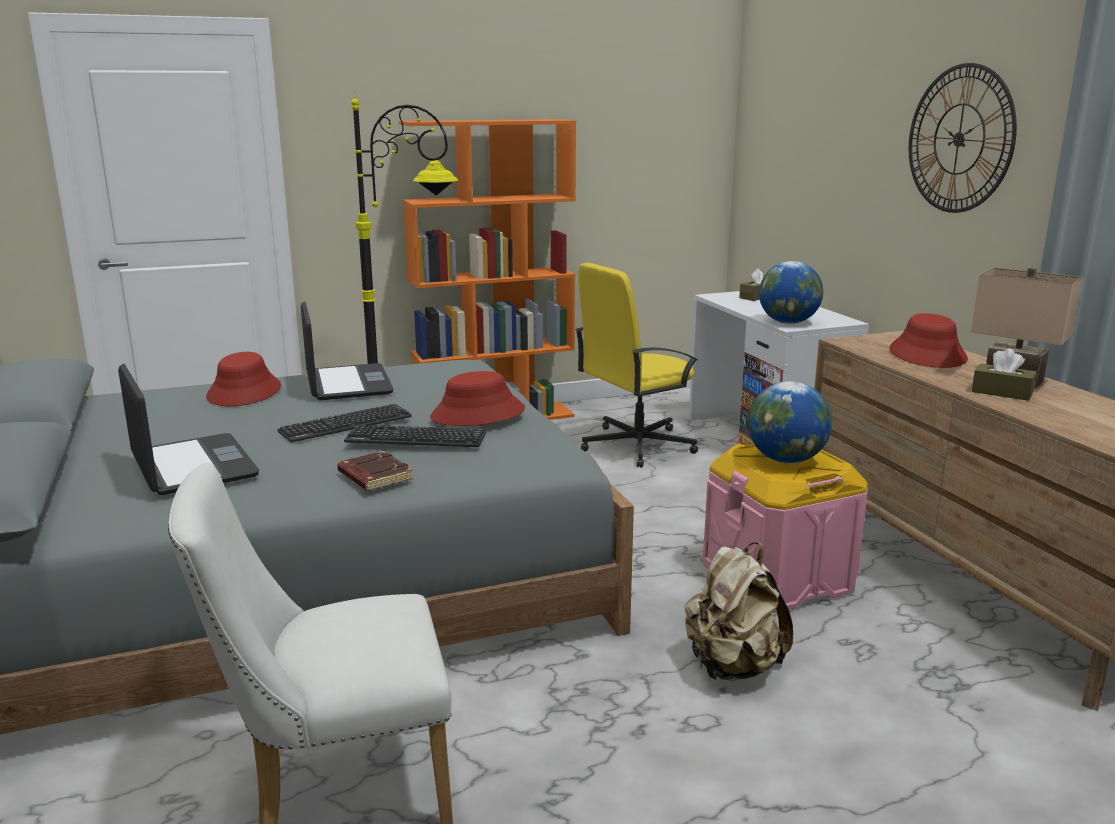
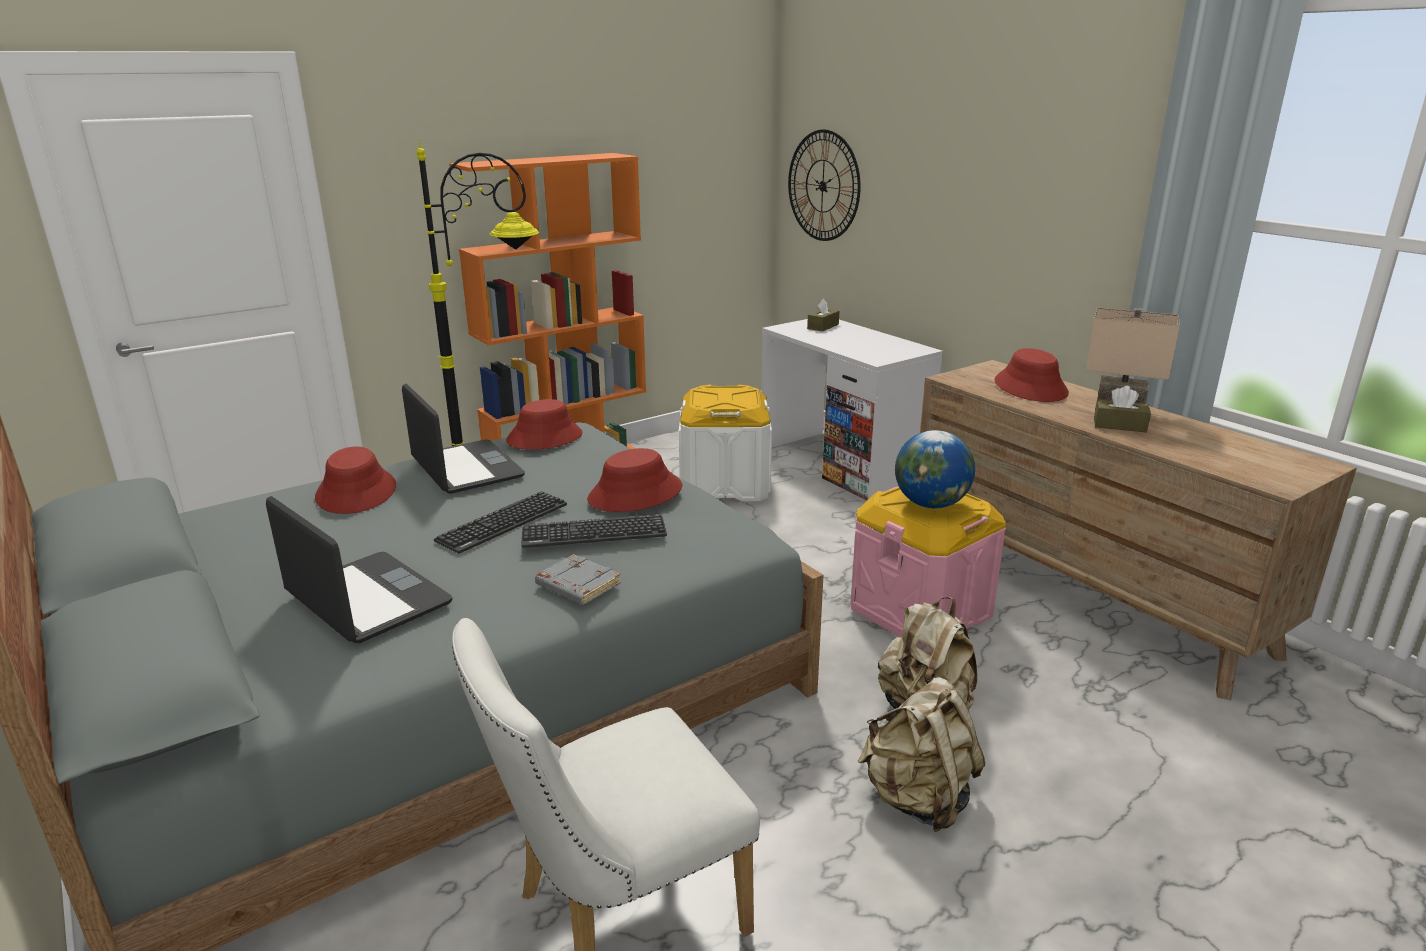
camera: 15 degrees left, 5 degrees up
(374, 477) = (576, 586): brown book -> grey book
(433, 367) = (544, 437): none -> red hat
(635, 445) = (724, 485): yellow office chair -> white storage box
(682, 742) = (918, 799): none -> beige backpack
(788, 322) = (872, 355): globe -> none
(959, 139) = (1035, 178): wall clock -> wall clock (823, 186)

